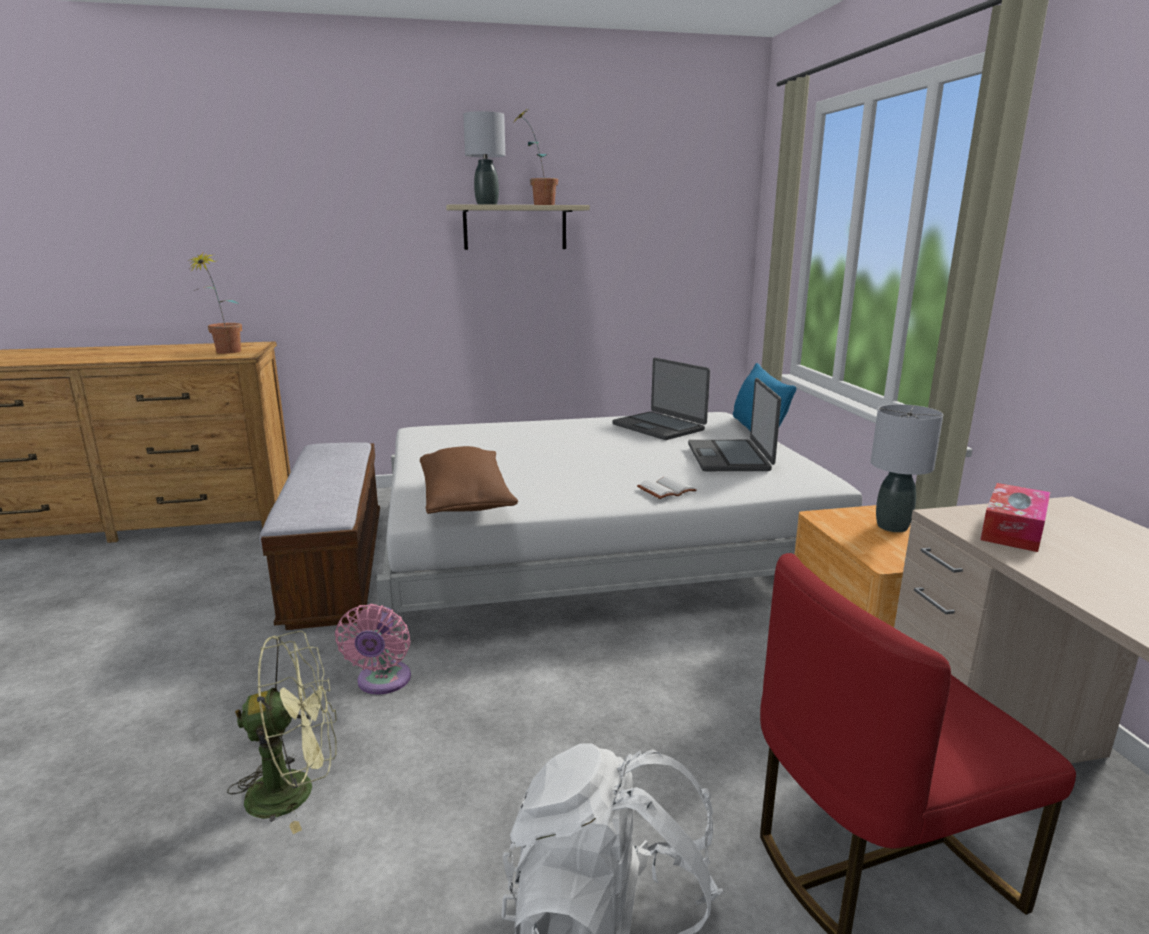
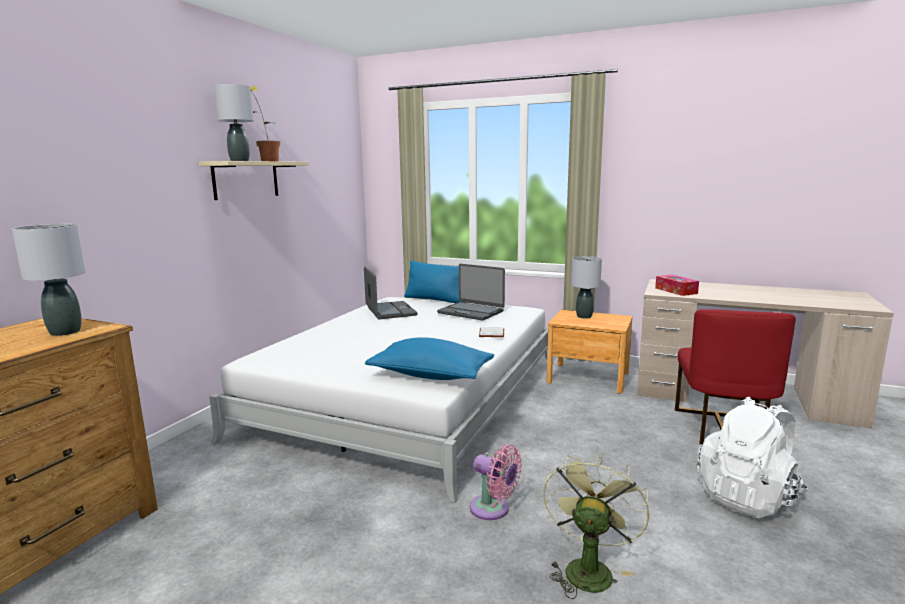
camera: 55 degrees left, 5 degrees down
(224, 353) = (65, 332): potted plant -> grey table lamp
(336, 567) = (292, 493): bench -> none
(465, 500) = (431, 375): brown pillow -> blue pillow
(659, 427) = (390, 311): laptop -> laptop turned 105 degrees counterclockwise

